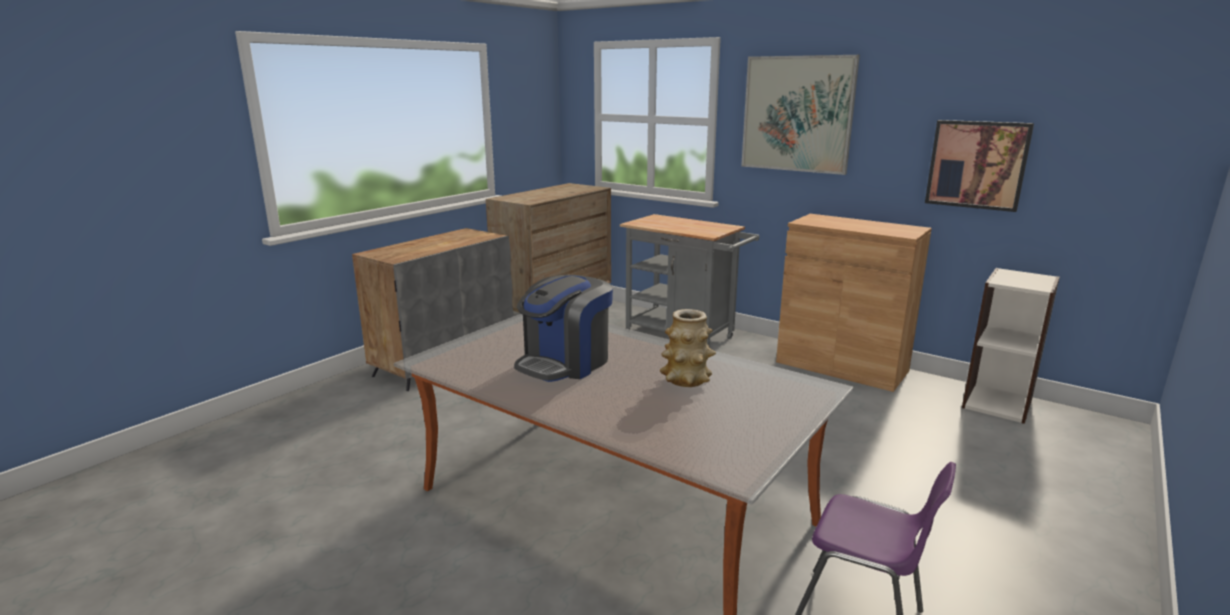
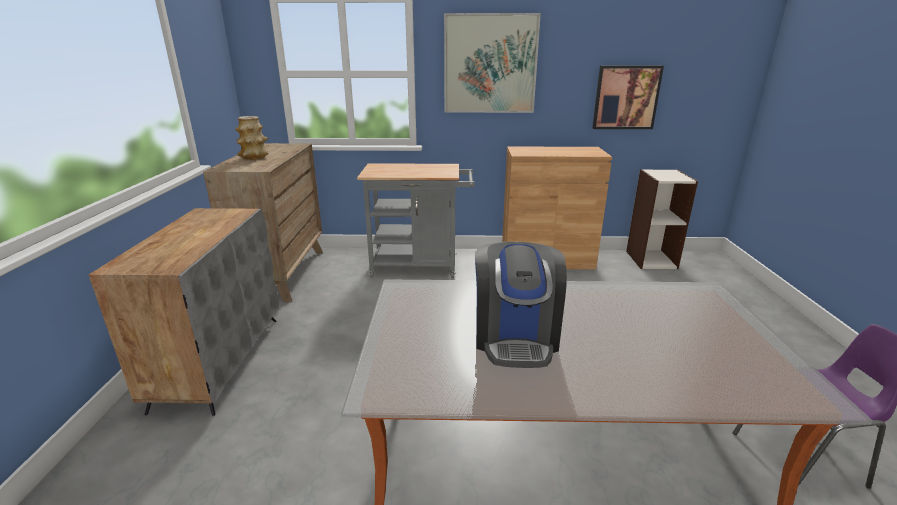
camera: 35 degrees left, 5 degrees up
(686, 380) = (629, 317): vase -> vase (254, 157)

